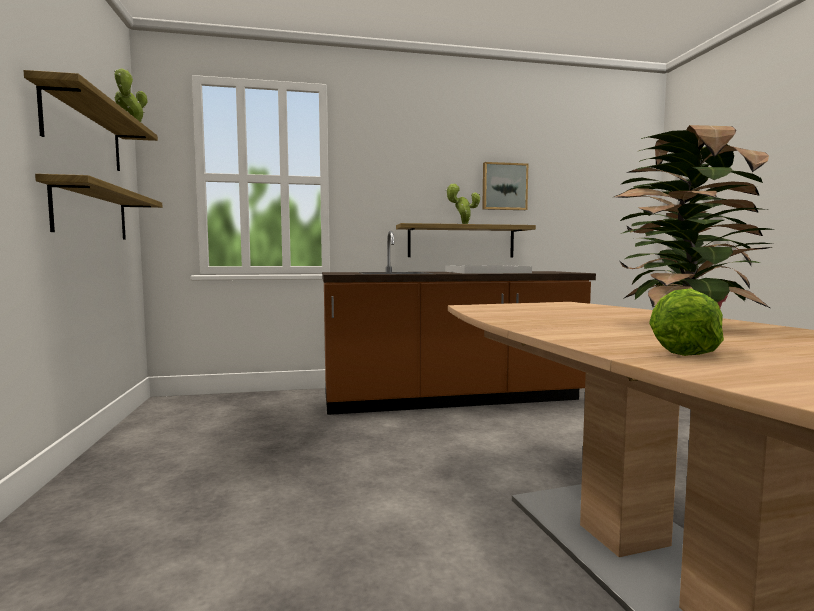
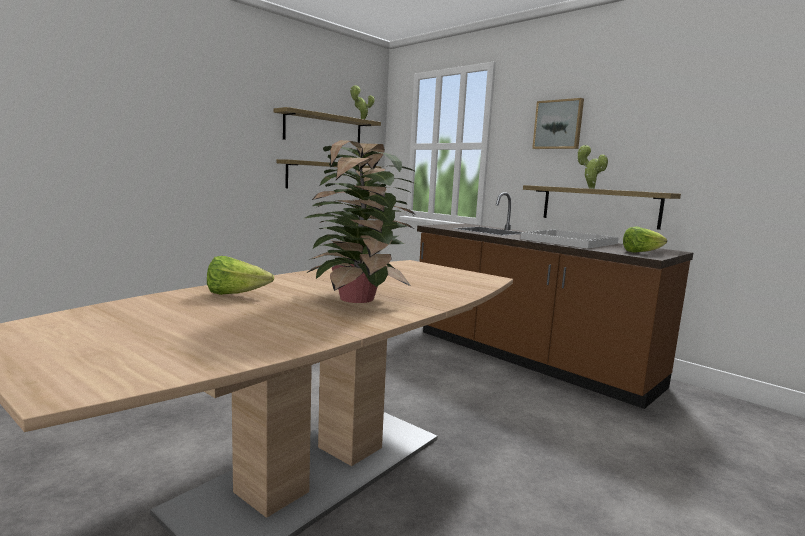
camera: 55 degrees right, 5 degrees up
(504, 186) = (659, 145): picture -> picture (558, 124)
(555, 272) = (641, 252): none -> lettuce

